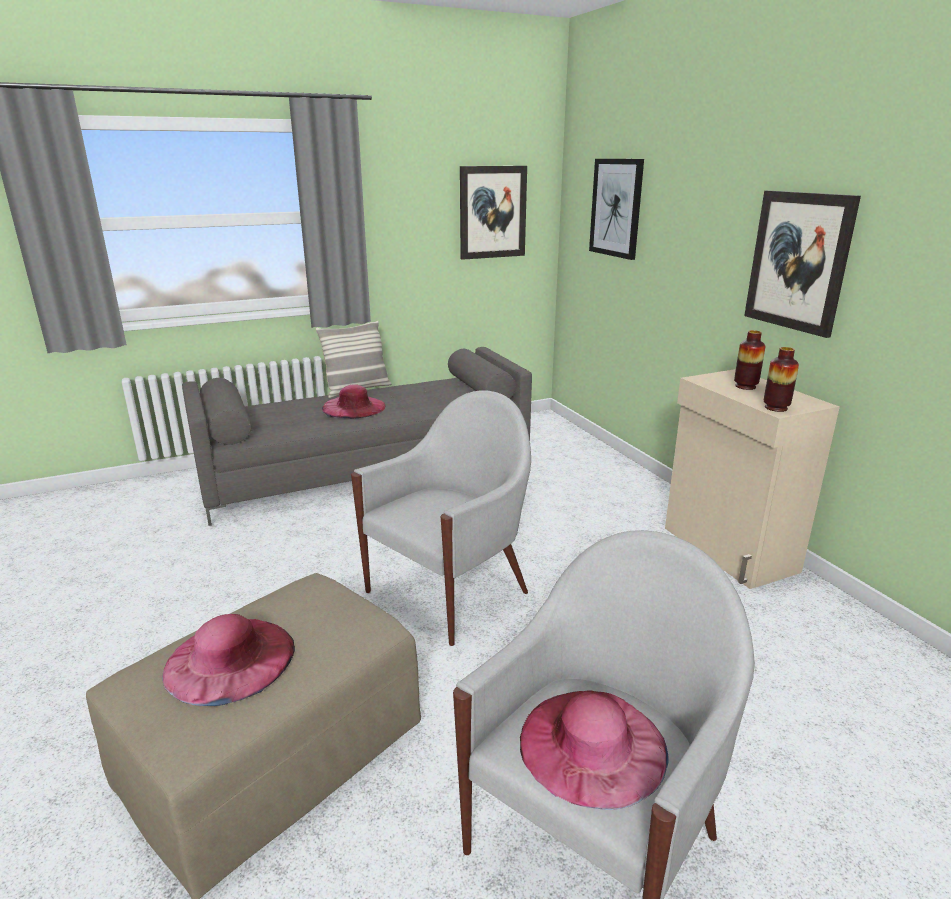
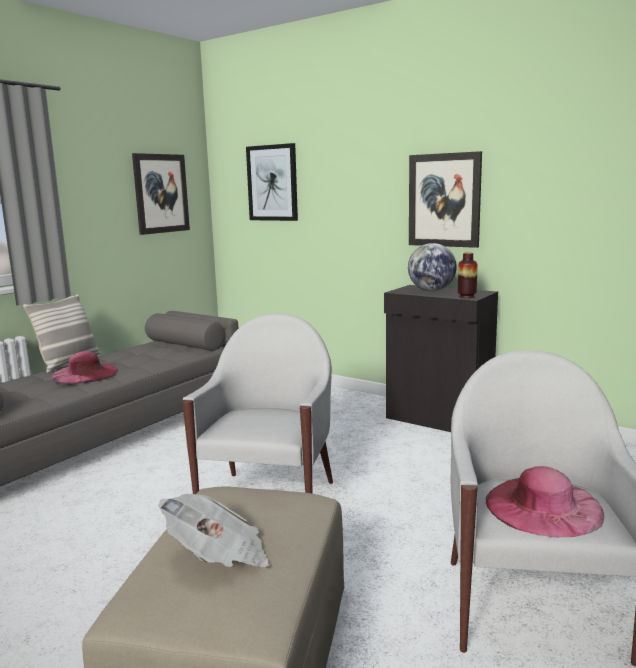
camera: 30 degrees left, 10 degrees down
(230, 659) = (218, 556): pink hat -> newspaper
(728, 550) = (438, 419): beige cabinet -> black cabinet
(745, 386) = (431, 291): vase -> globe

